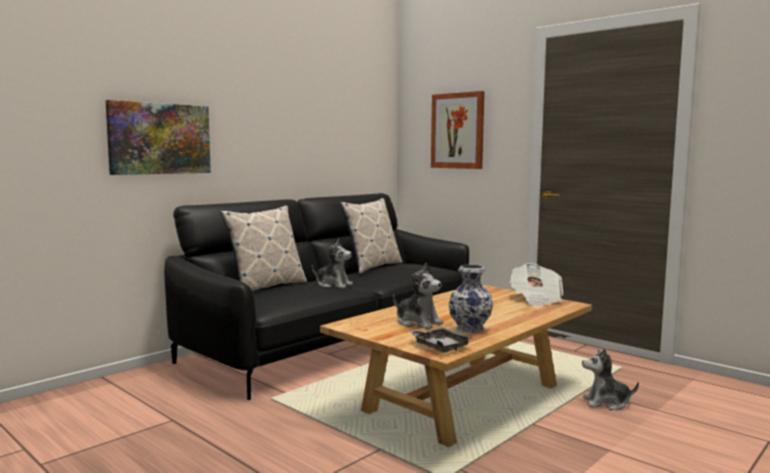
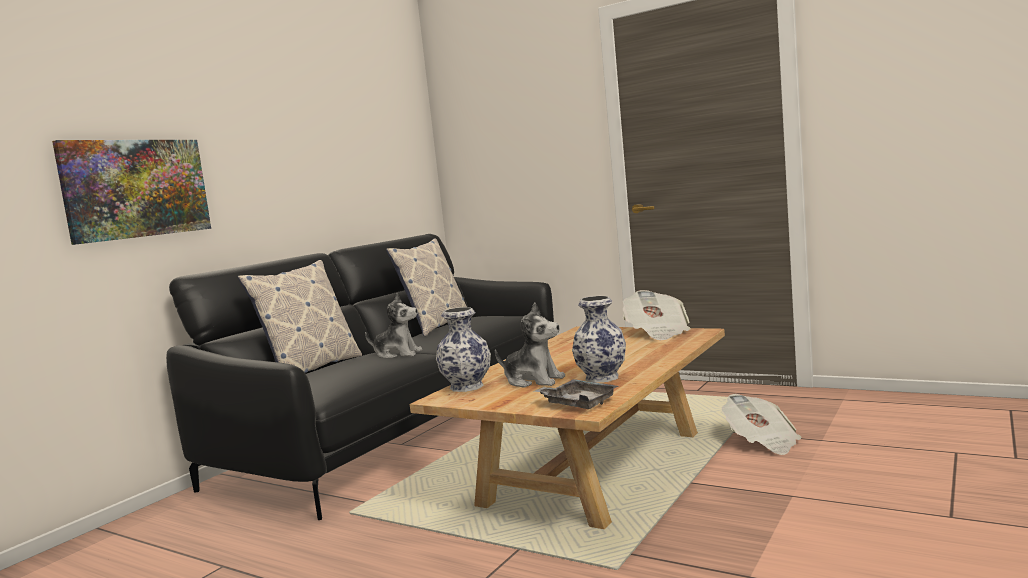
camera: 10 degrees left, 0 degrees up
(366, 319) = (466, 387): none -> vase
(457, 131) = (514, 145): picture -> none
(606, 403) = (762, 442): plush toy -> newspaper

